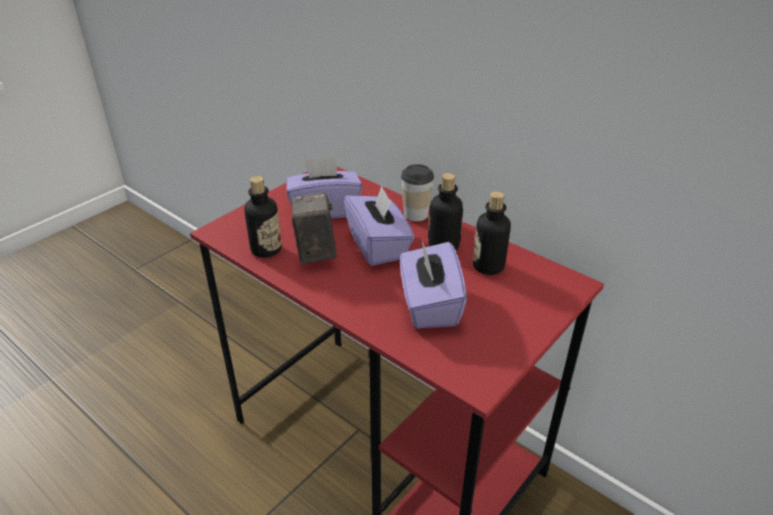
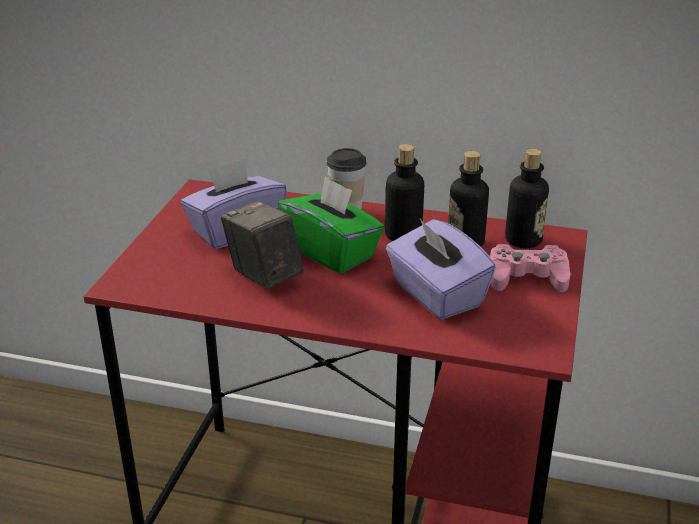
camera: 25 degrees left, 5 degrees down
(266, 249) = (201, 289): bottle -> bottle (523, 240)
(378, 245) = (331, 252): purple tissue box -> green tissue box
(516, 311) = (527, 277): none -> pink game controller

